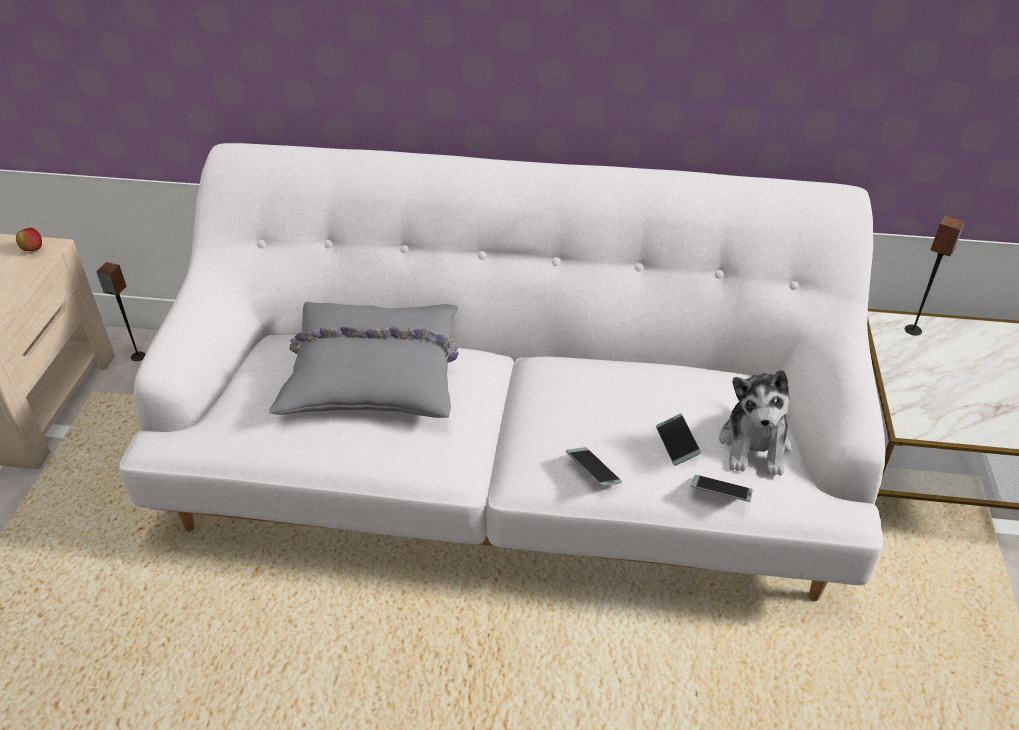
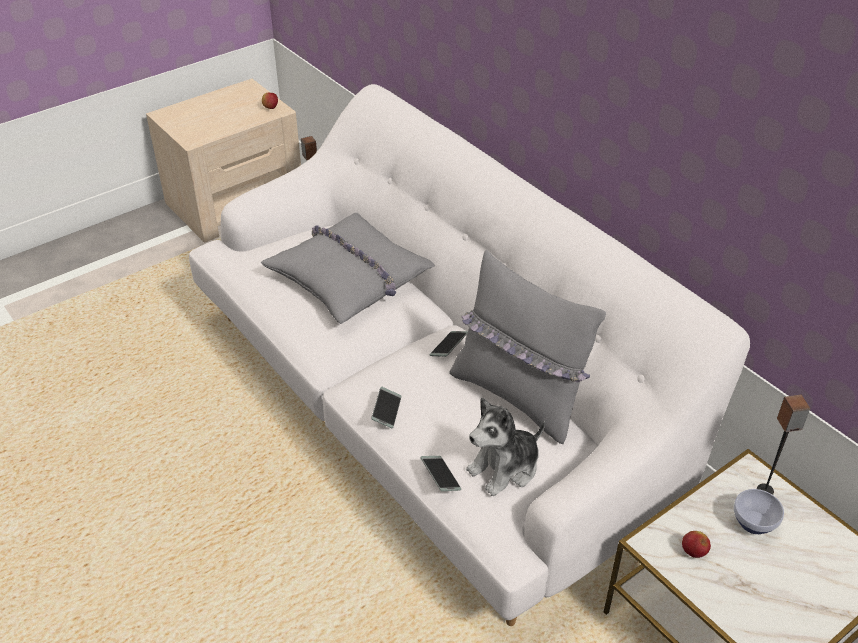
camera: 45 degrees right, 0 degrees up
(677, 444) = (455, 431): phone -> phone (448, 347)
(678, 377) = (519, 396): none -> grey pillow
(939, 358) = (752, 522): none -> bowl
(942, 409) = (693, 552): none -> apple

